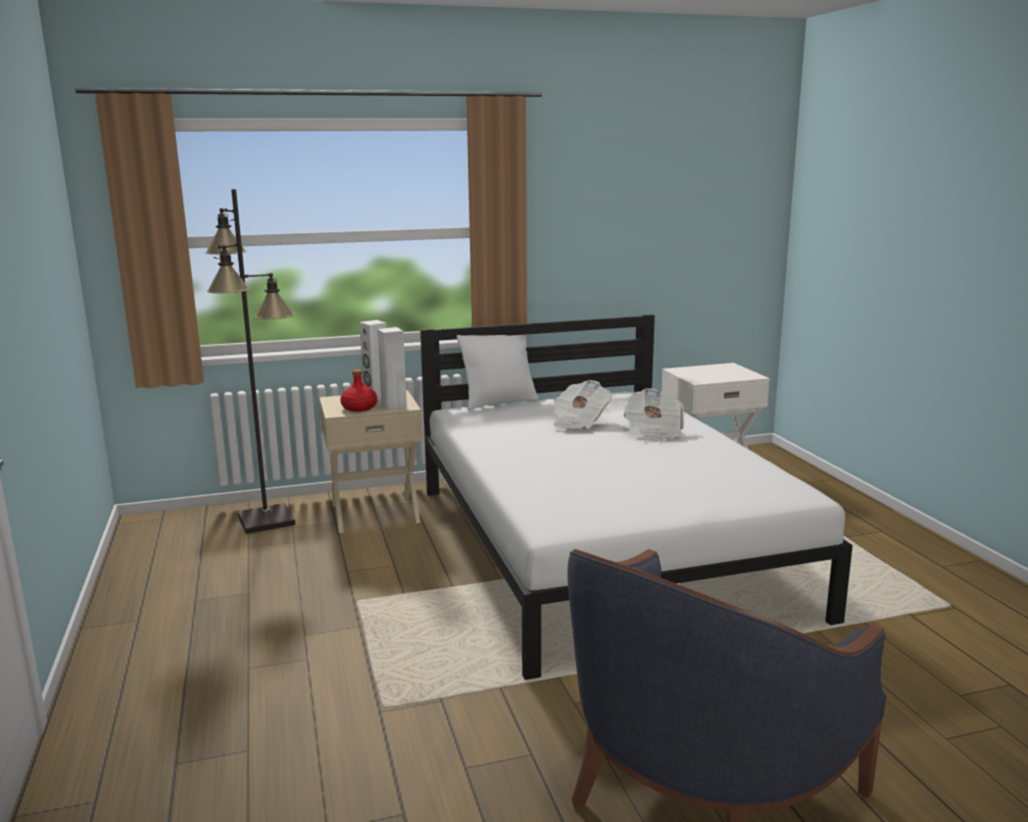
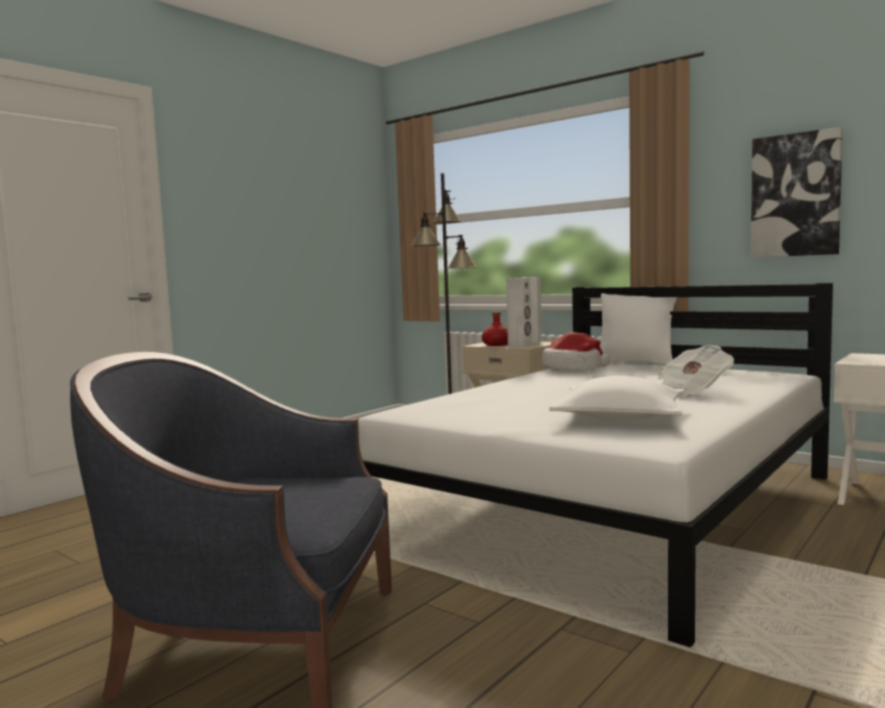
camera: 55 degrees right, 10 degrees down
(478, 423) = (573, 368): none -> hat
(579, 421) = (649, 377): newspaper -> none
(606, 235) = (795, 195): none -> picture
(702, 475) = (620, 418): none -> white pillow

